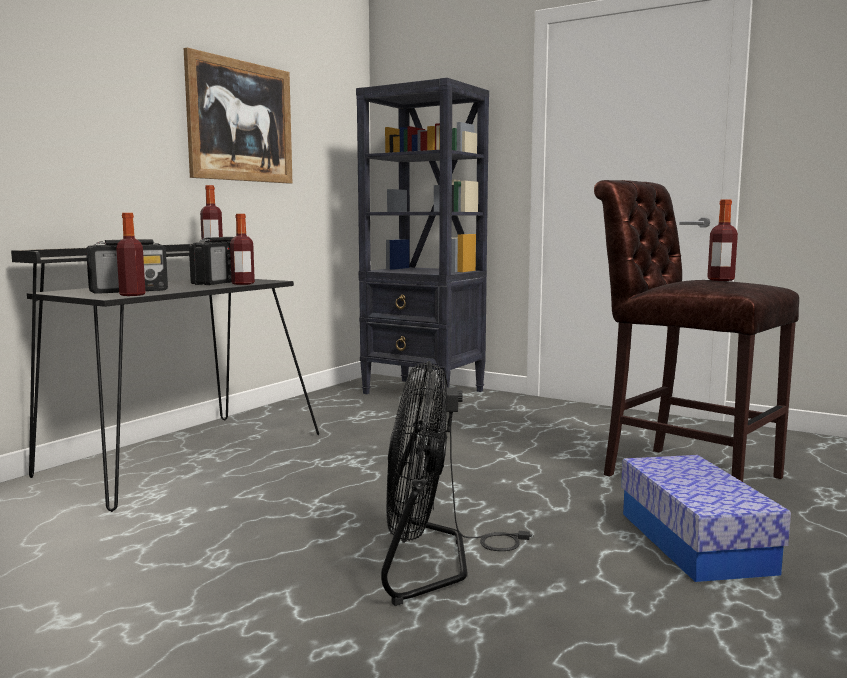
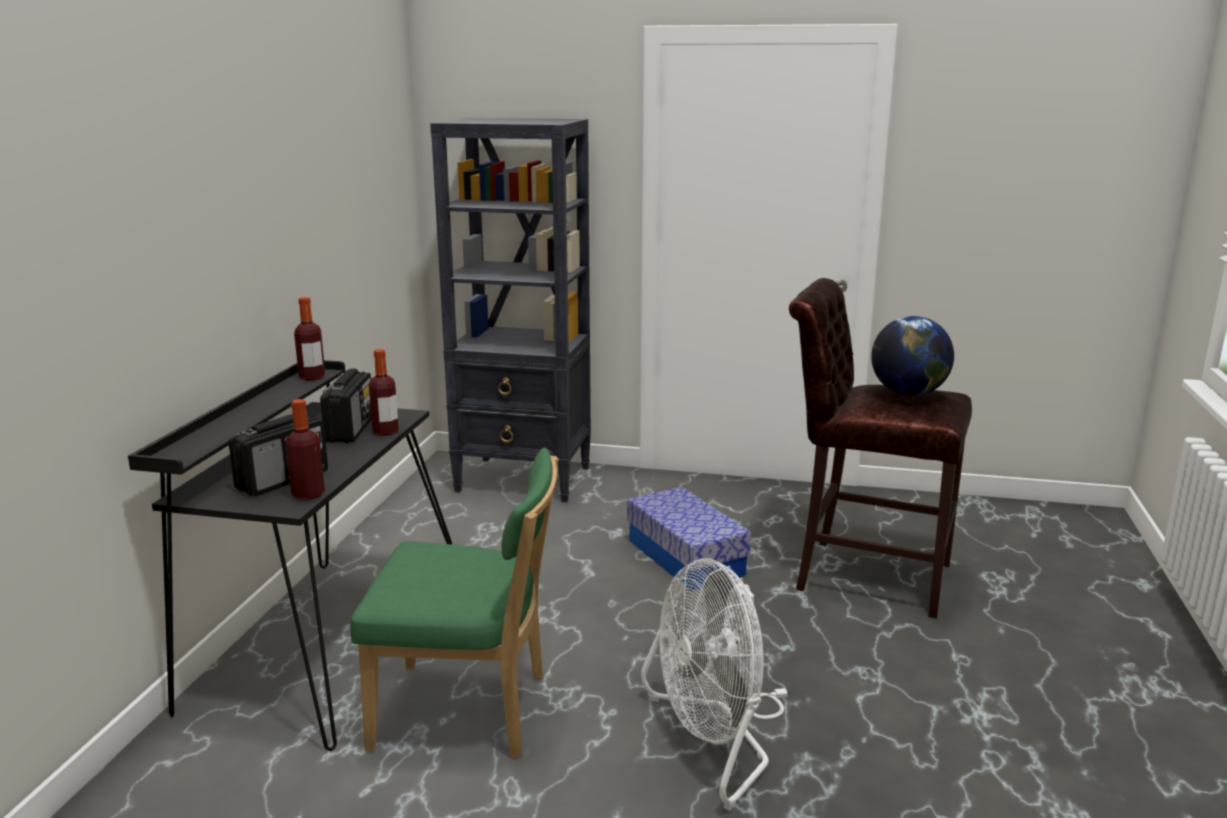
camera: 20 degrees left, 10 degrees up
(238, 506) = (469, 712): none -> green chair
(241, 121) = (306, 191): picture -> none
(435, 555) = (718, 737): black fan -> white fan
(695, 542) = (924, 668): storage box -> storage box (686, 557)
(720, 280) = (908, 394): bottle -> globe

